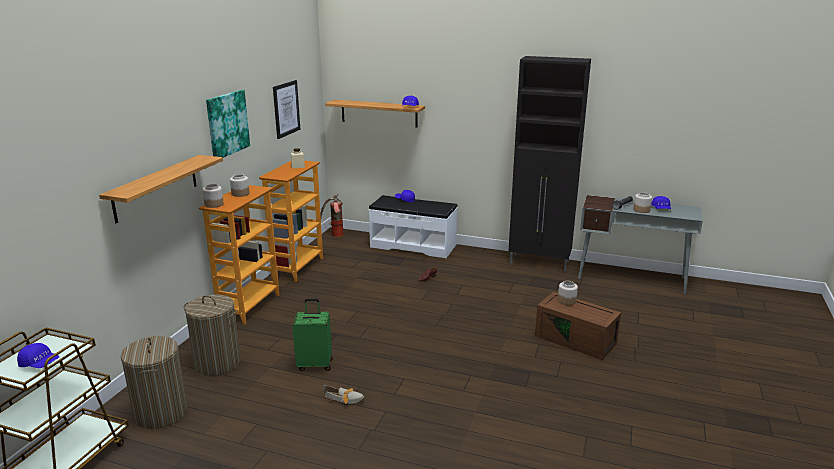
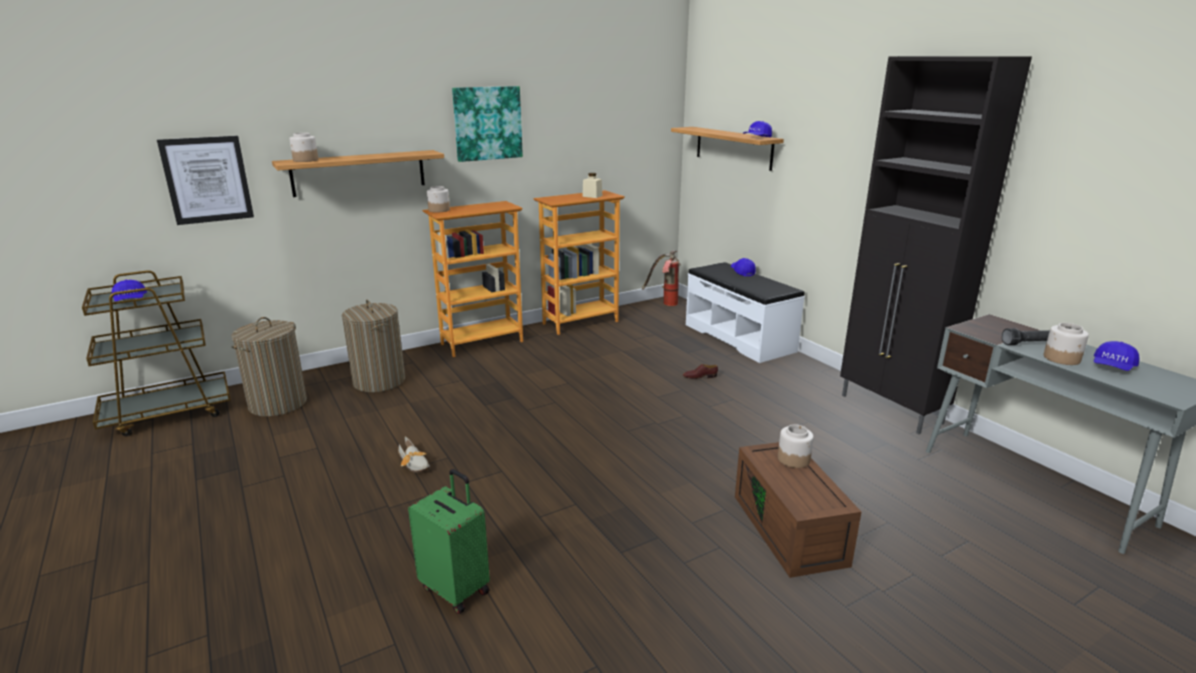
camera: 40 degrees right, 0 degrees up
(240, 194) = (482, 207): jar -> jar (305, 160)
(286, 109) = (602, 125): picture -> picture (207, 180)
(315, 364) = (447, 417): green suitcase -> green suitcase (456, 589)

